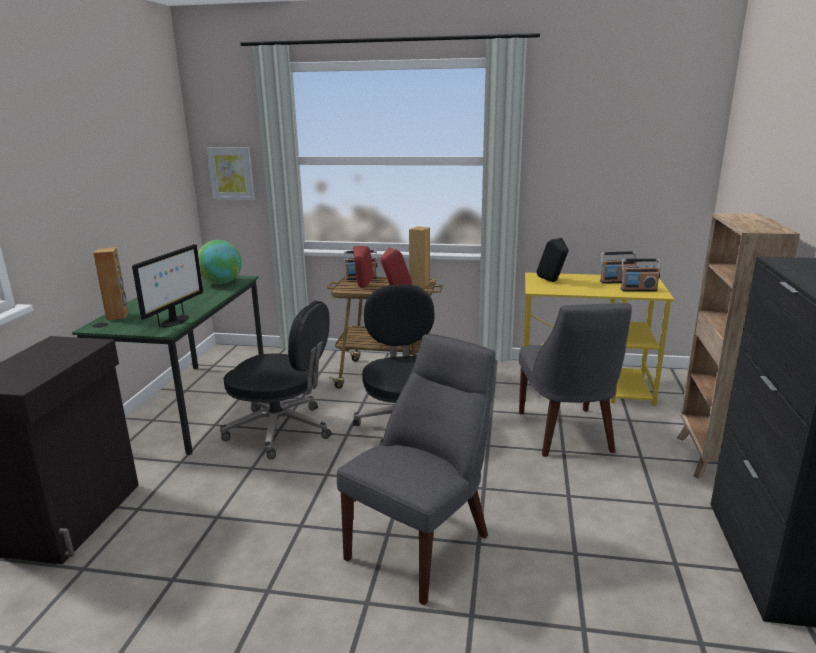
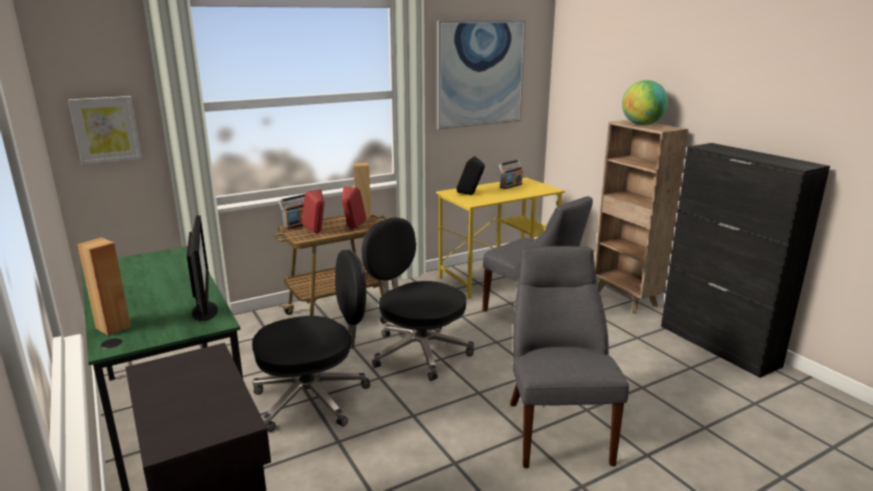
camera: 40 degrees left, 0 degrees up
(221, 283) = (166, 261): globe -> globe (642, 124)
(607, 143) = (480, 74): none -> picture
(638, 290) = (534, 189): radio -> none

